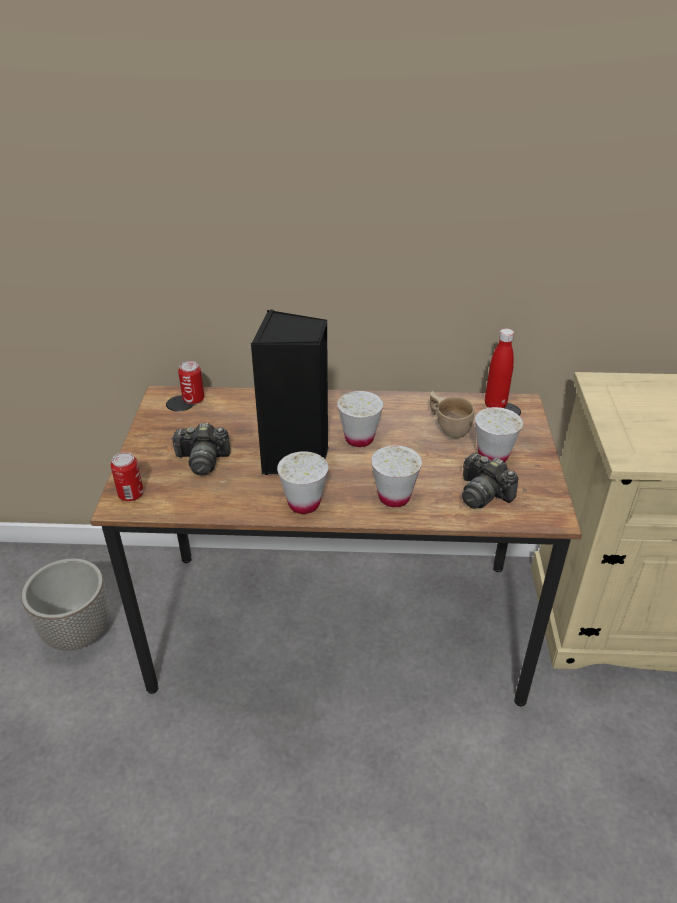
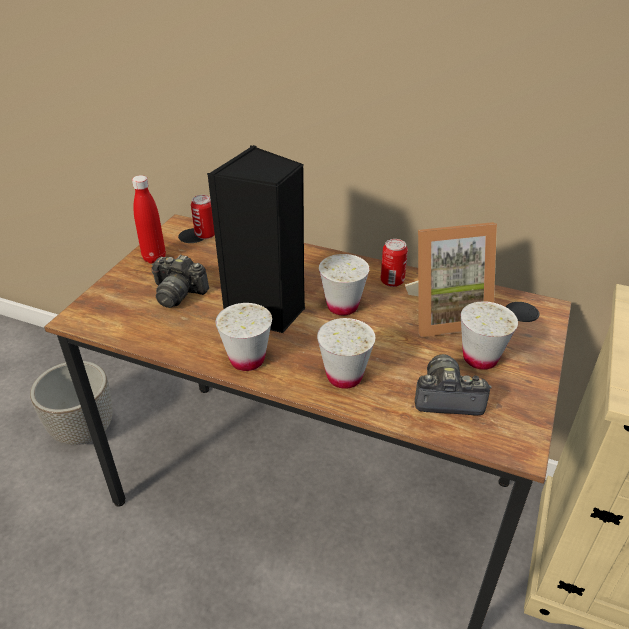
camera: 20 degrees right, 0 degrees up
(131, 494) = (94, 310): can -> can (392, 281)
(448, 427) = (445, 315): beige cup -> picture frame
(483, 494) = (447, 398): camera -> camera turned 120 degrees clockwise
(495, 405) = (511, 303): red bottle -> red bottle (154, 258)

